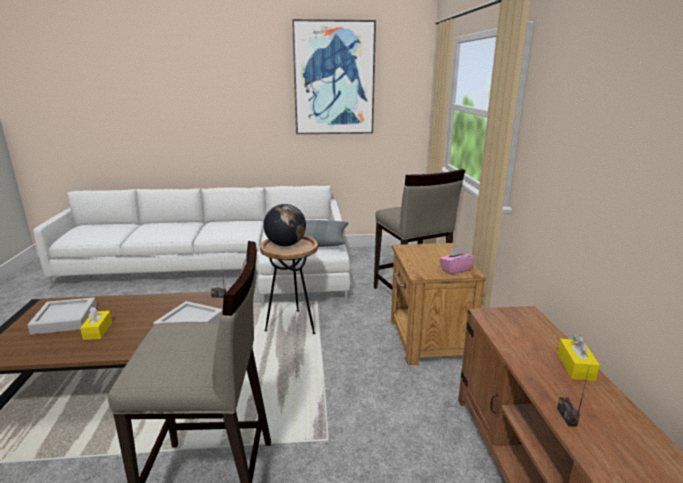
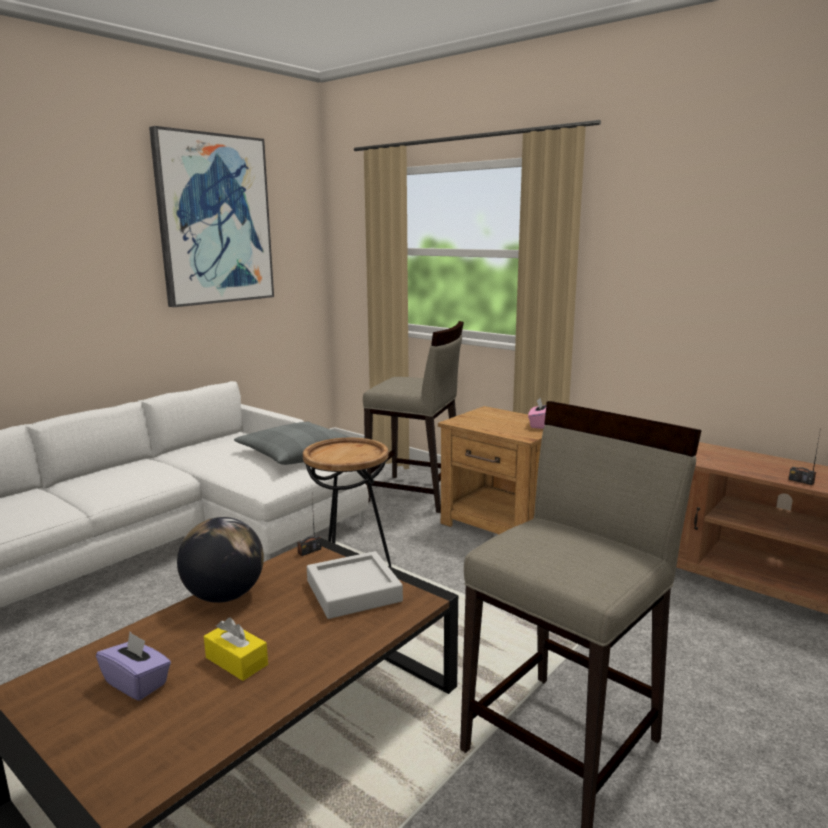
camera: 45 degrees left, 5 degrees down
(65, 320) = (137, 683): grey tray -> purple tissue box
(285, 245) = (339, 453): globe -> globe (224, 596)
(575, 366) = (743, 455): yellow tissue box -> none

